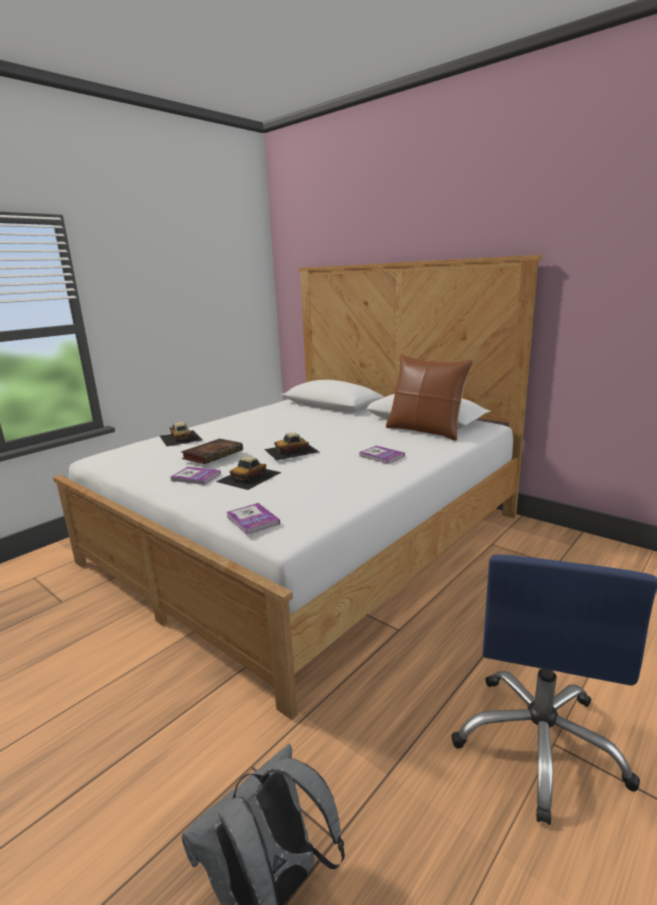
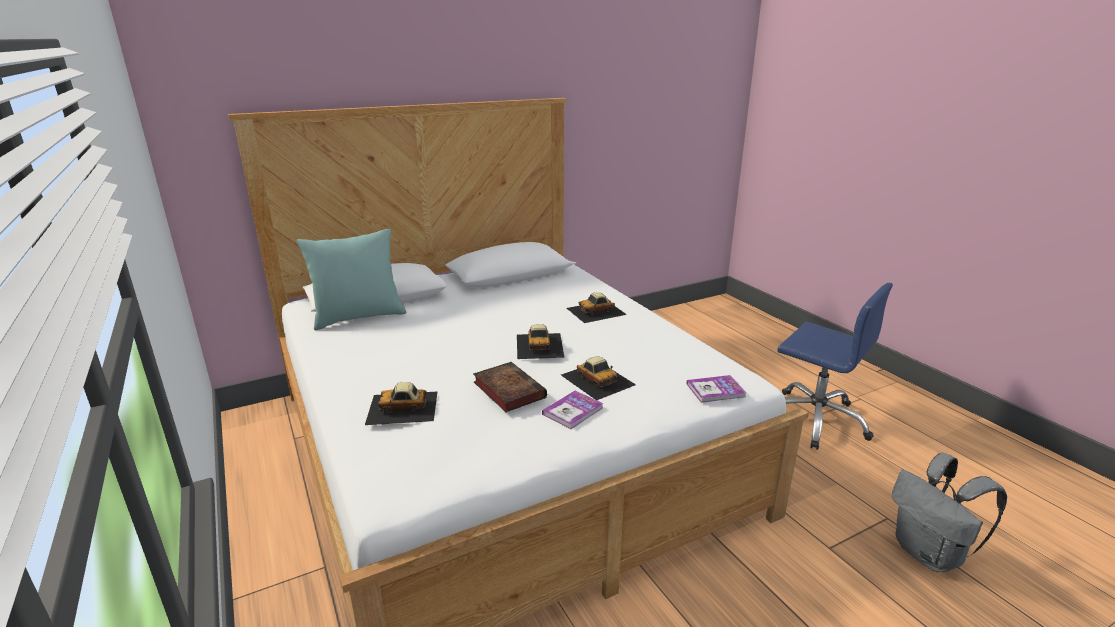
camera: 70 degrees left, 5 degrees up
(298, 408) = (359, 317): none -> turquoise pillow
(381, 456) = (596, 311): book -> toy car
(425, 431) = (543, 281): brown pillow -> none

